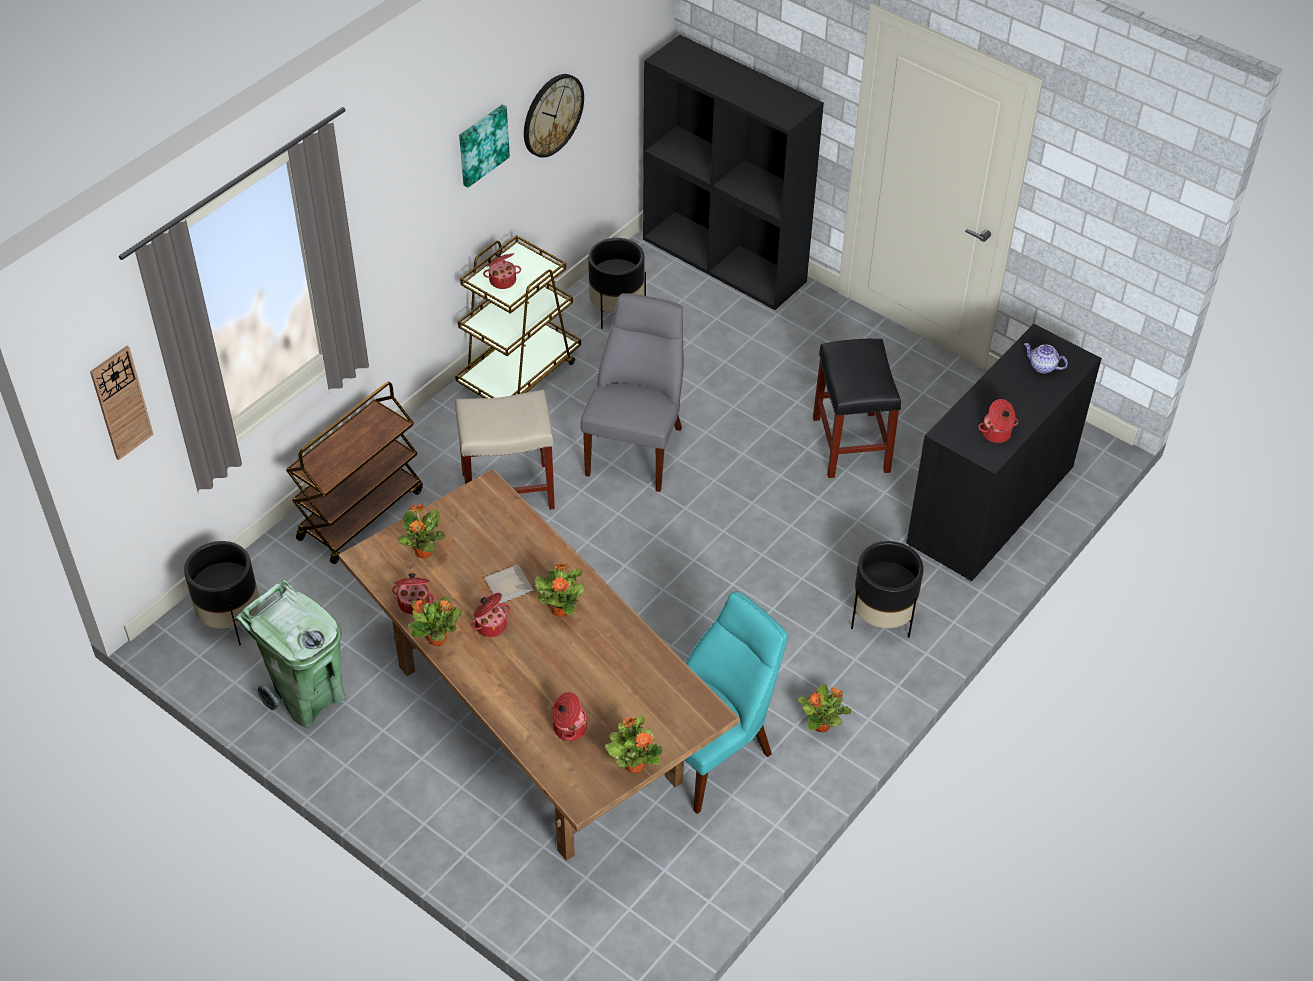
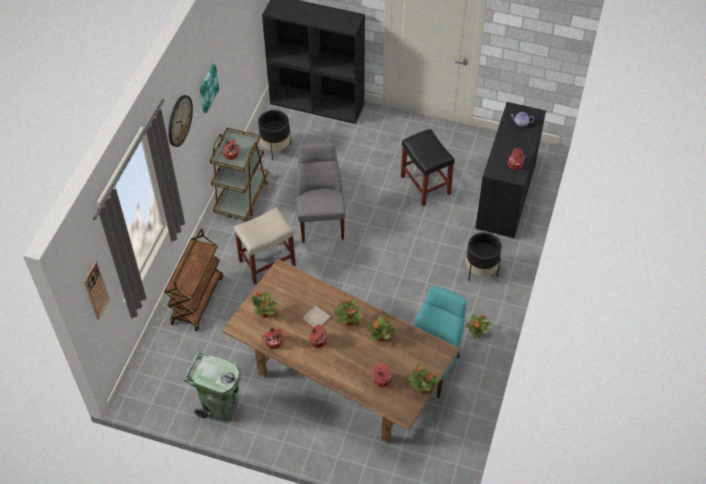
camera: 20 degrees left, 5 degrees up
(231, 620) = (158, 378): black planter -> none
(438, 639) = (295, 357): potted plant -> potted plant (381, 337)
(552, 115) = (230, 59): wall clock -> wall clock (179, 120)

